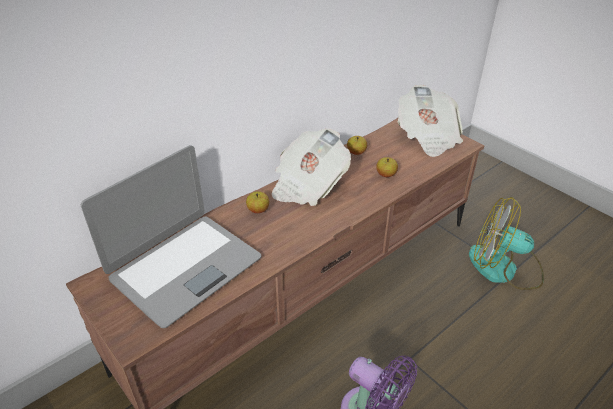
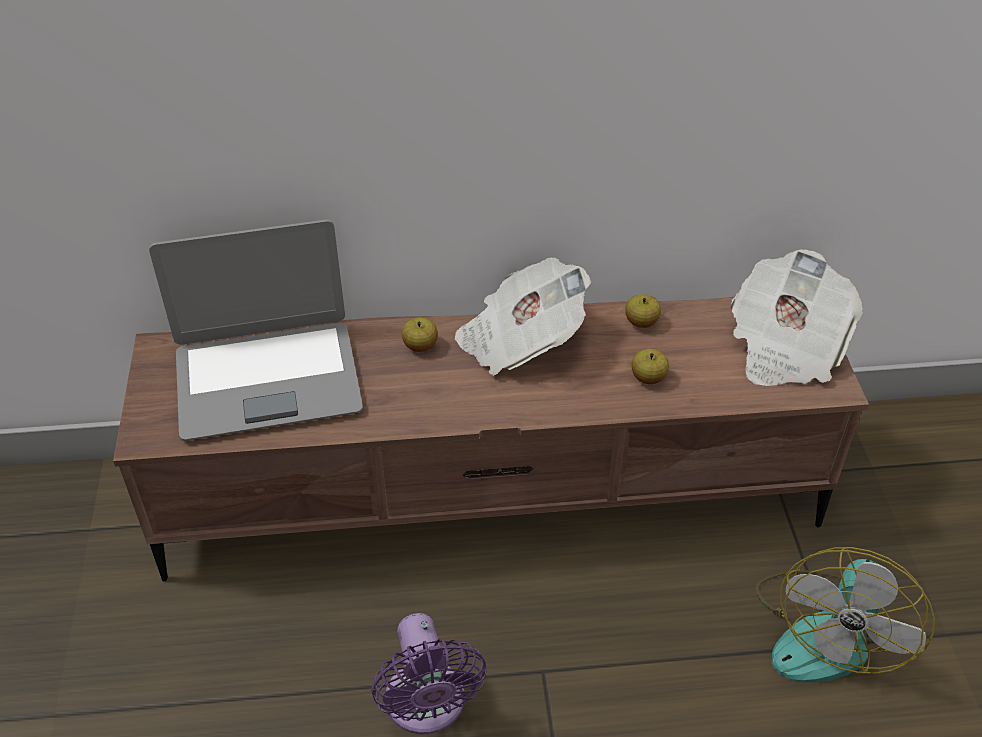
camera: 35 degrees right, 5 degrees up
(504, 268) = (826, 632): fan -> fan turned 120 degrees counterclockwise

